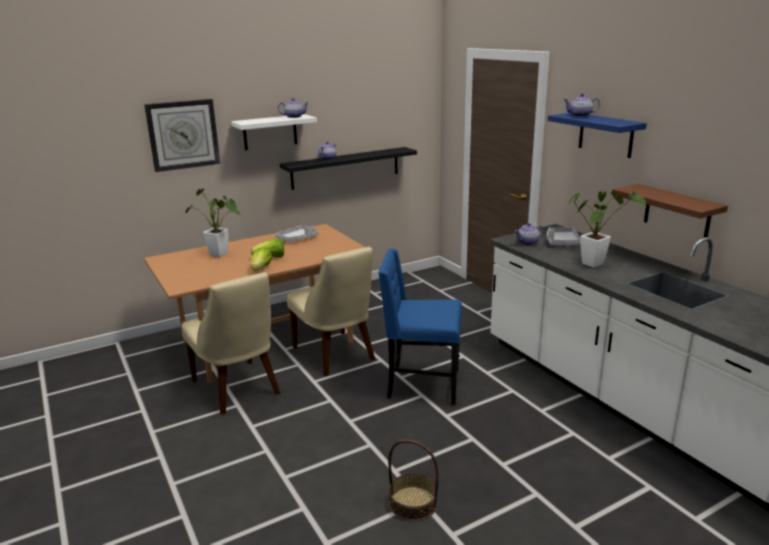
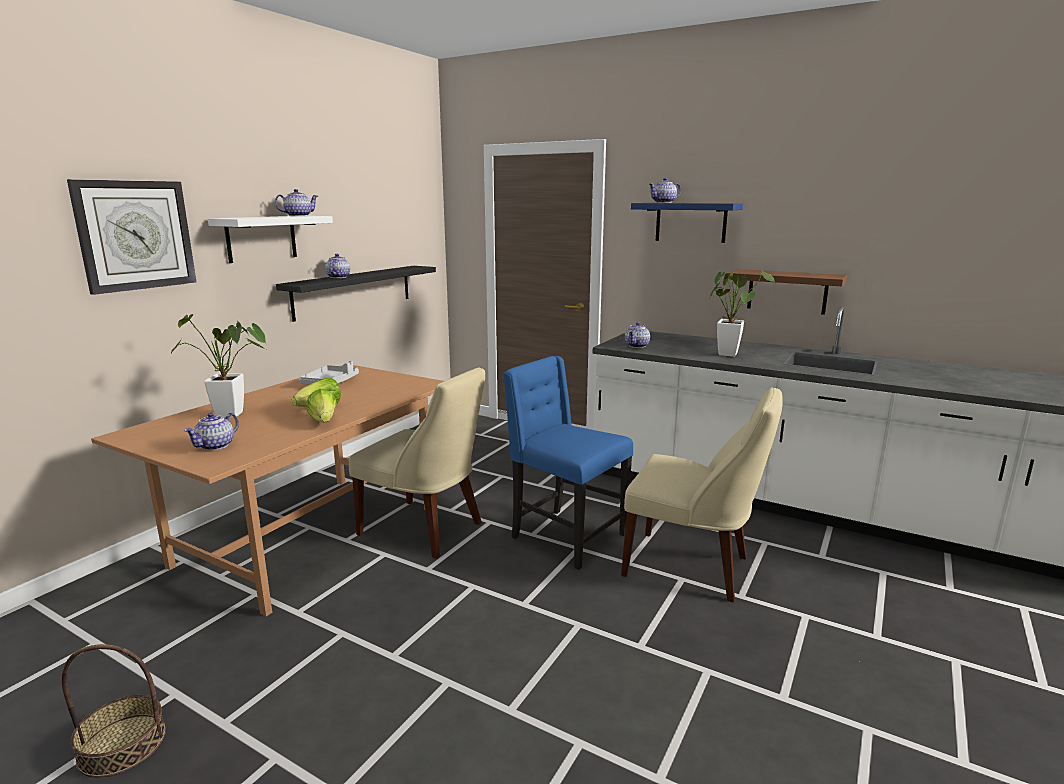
camera: 30 degrees left, 5 degrees down
(191, 275) = (216, 446): none -> teapot
(238, 389) = (322, 610): beige chair -> beige chair (692, 567)
(413, 503) = (702, 677): basket -> basket (122, 745)
(421, 385) = (565, 537): blue chair -> blue chair turned 60 degrees clockwise
(561, 242) = (667, 342): grey tray -> none

